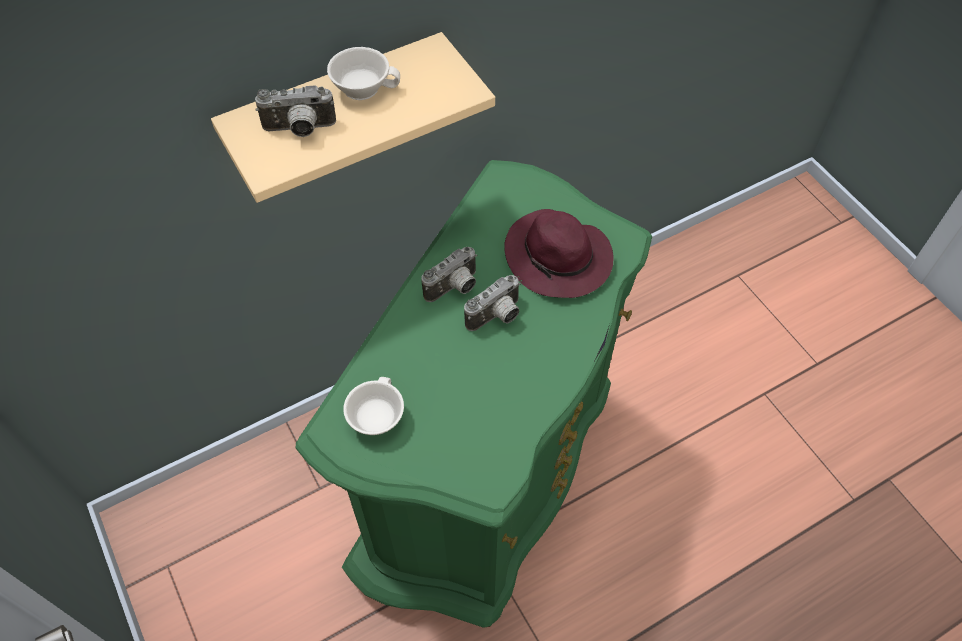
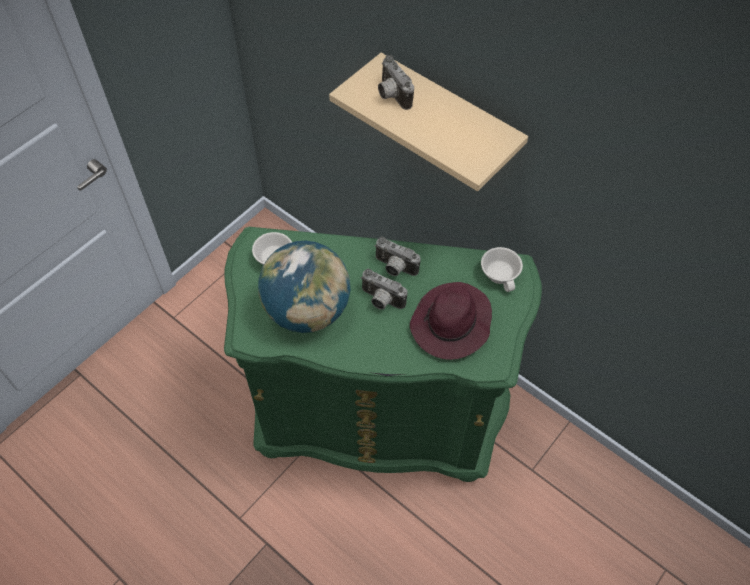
camera: 70 degrees right, 0 degrees up
(363, 86) = (448, 112): white cup -> white cup (501, 274)
(479, 401) = (307, 311): none -> globe

